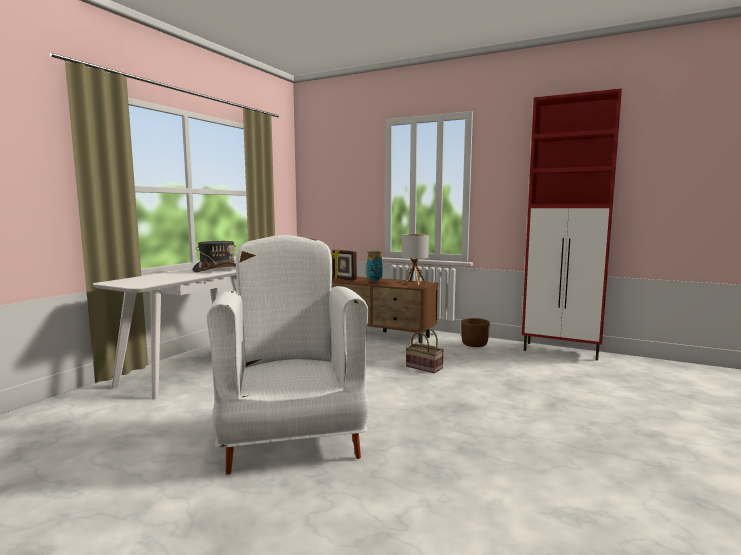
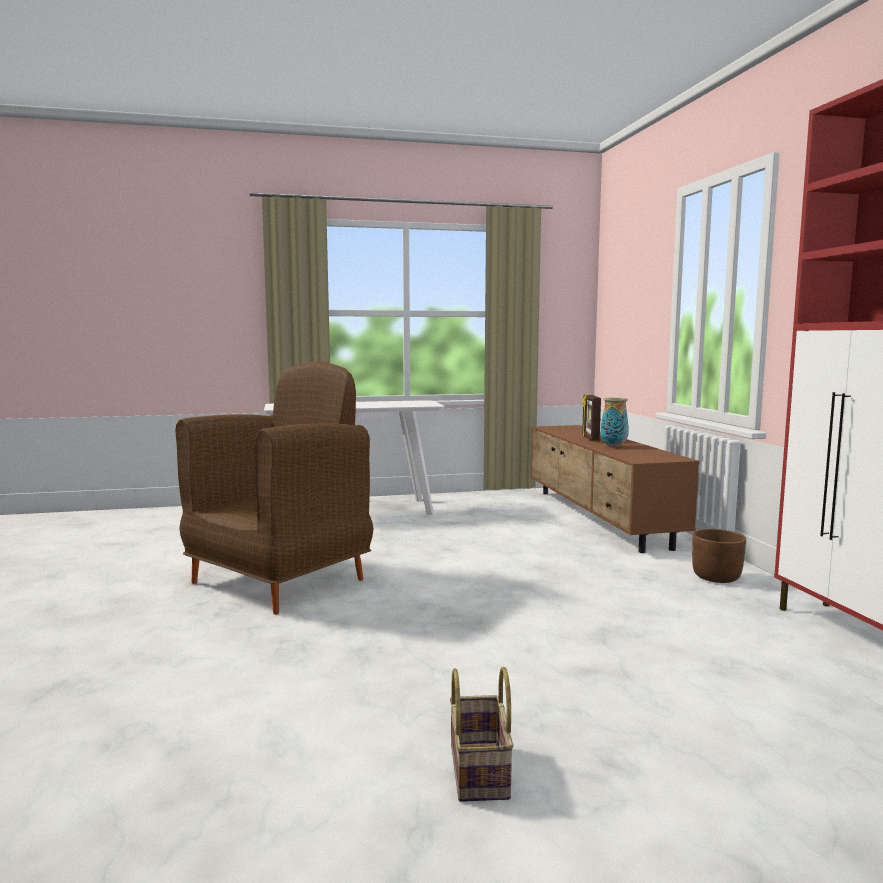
camera: 50 degrees right, 0 degrees up
(217, 269) = (394, 404): grey hat -> none
(292, 437) = (281, 580): white armchair -> brown armchair
(414, 283) = (660, 455): table lamp -> none
(425, 367) = (559, 577): basket -> basket (481, 772)

